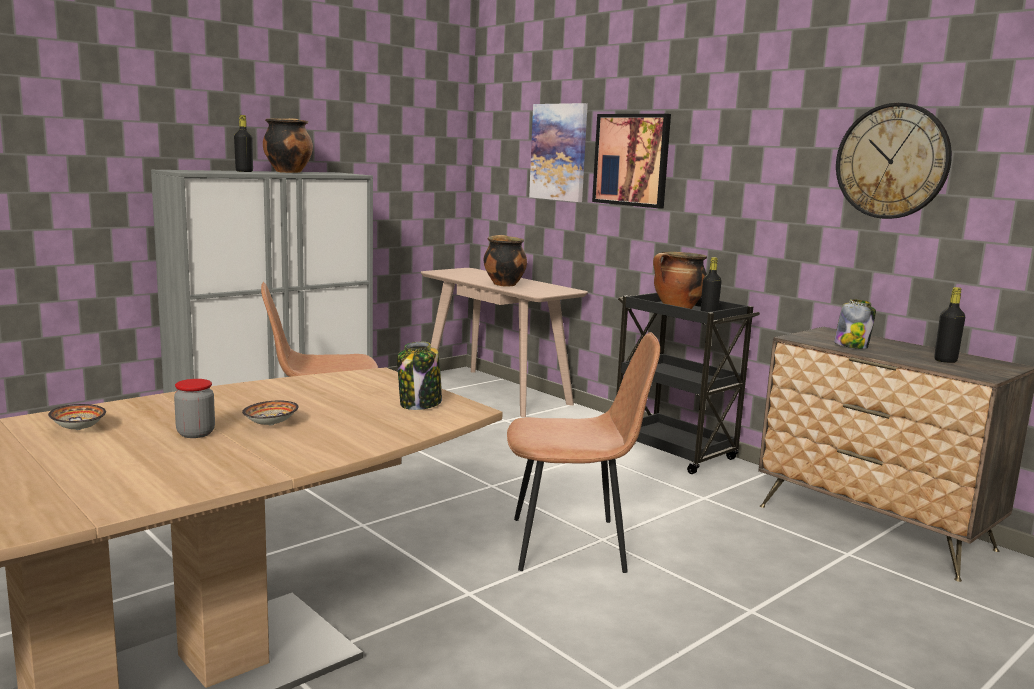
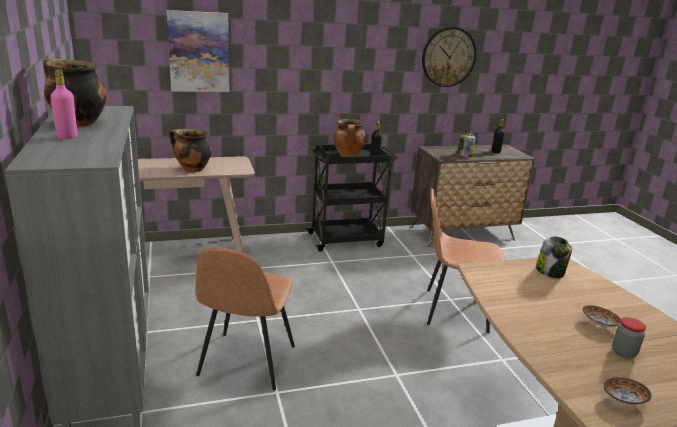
camera: 65 degrees left, 10 degrees up
(244, 171) = (67, 137): black bottle -> pink bottle
(571, 545) = (453, 310): brown chair -> brown chair turned 105 degrees counterclockwise
(631, 160) = (276, 58): picture -> none

